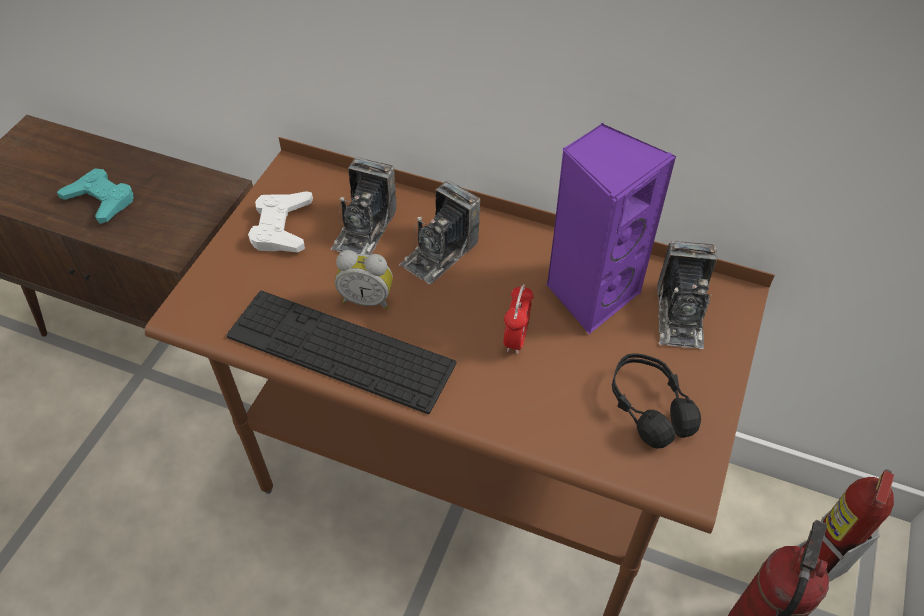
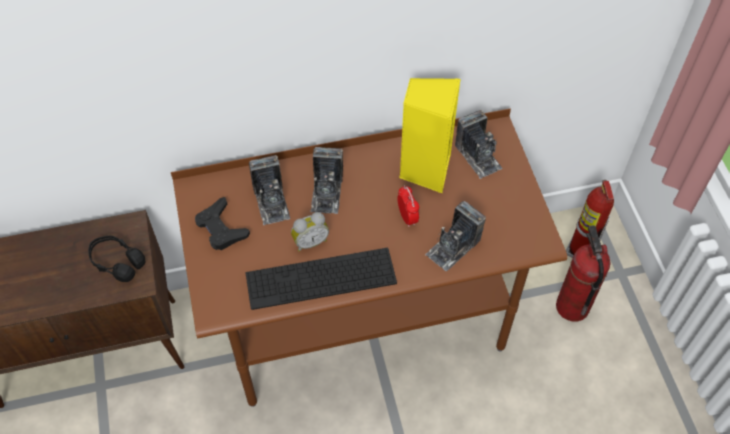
camera: 35 degrees left, 5 degrees up
(101, 200) = (54, 279): turquoise game controller -> none
(282, 227) = (221, 228): white game controller -> black game controller
(547, 412) = (453, 247): none -> camera
(590, 293) = (425, 169): purple speaker -> yellow speaker
(648, 408) = (498, 215): black headphones -> black headphones (117, 262)

